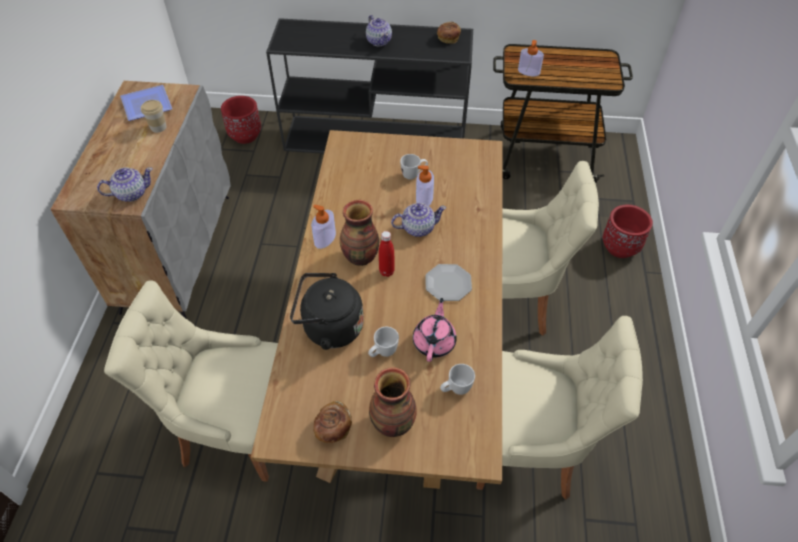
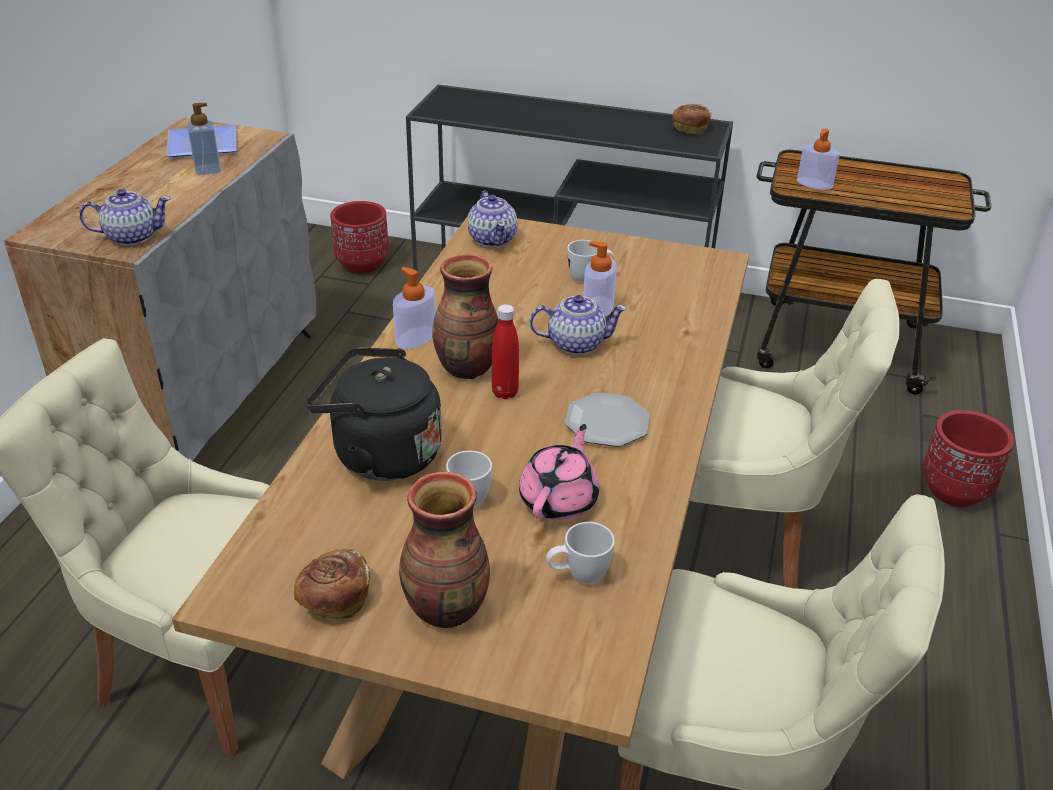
camera: 10 degrees right, 15 degrees down
(158, 127) = (208, 170): cup -> soap dispenser
(379, 41) = (581, 121): teapot -> teapot (493, 239)

